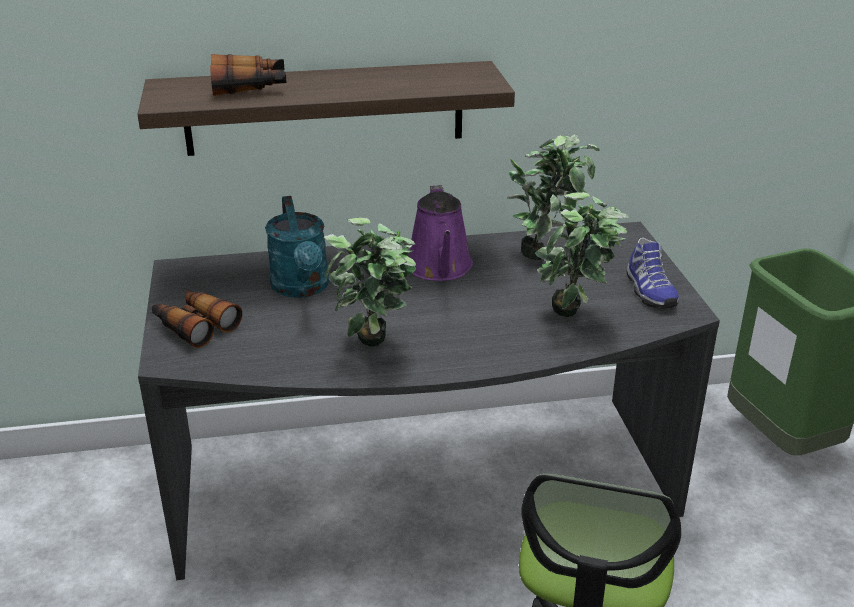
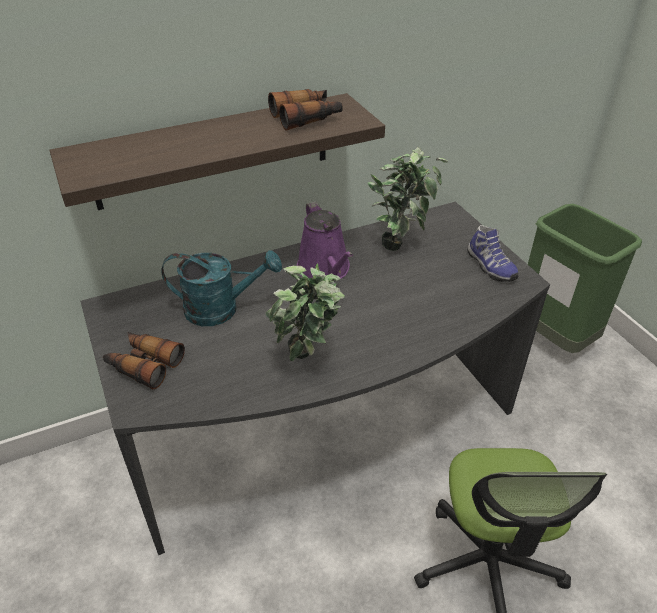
camera: 15 degrees left, 10 degrees up
(250, 87) = (154, 147): binoculars -> binoculars (306, 117)
(302, 288) = (221, 309): turquoise watering can -> turquoise watering can turned 60 degrees counterclockwise
(575, 320) = (448, 303): potted plant -> none

